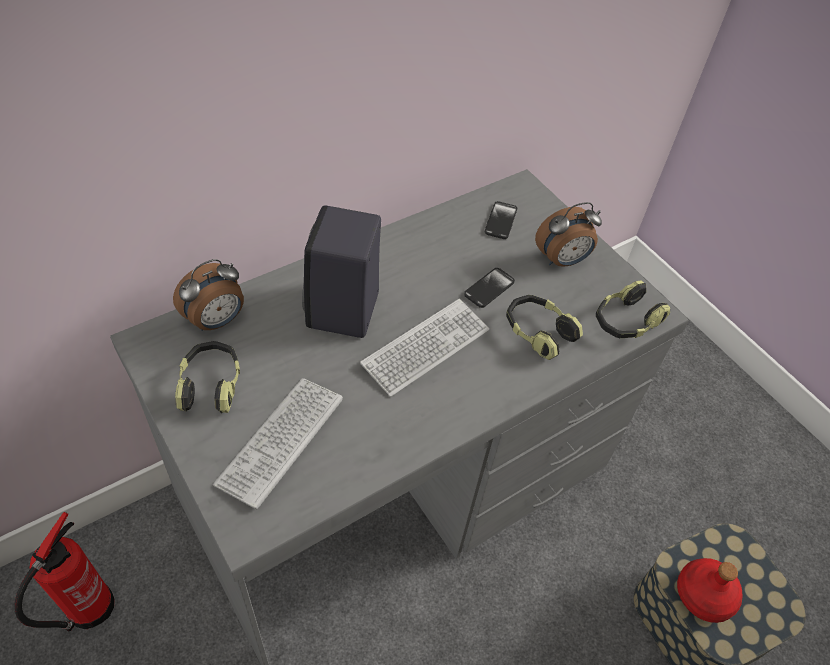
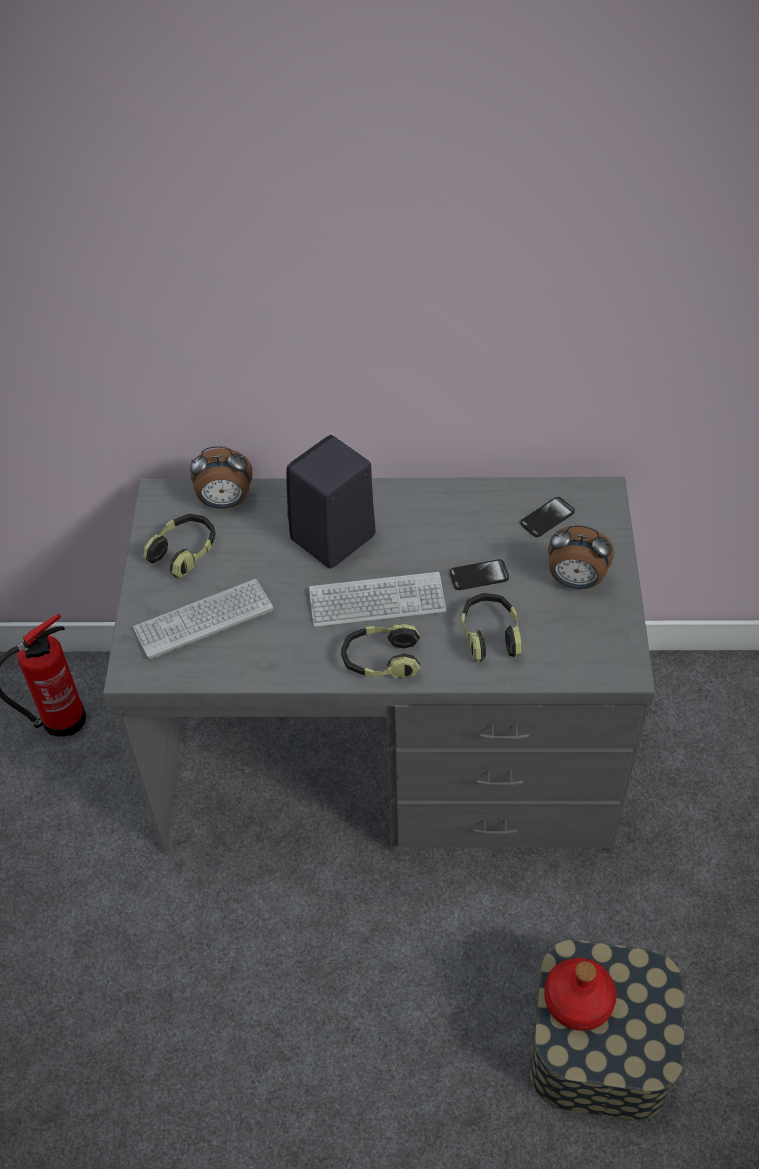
camera: 40 degrees right, 0 degrees up
(626, 321) = (586, 664): headphones -> headphones (381, 660)

